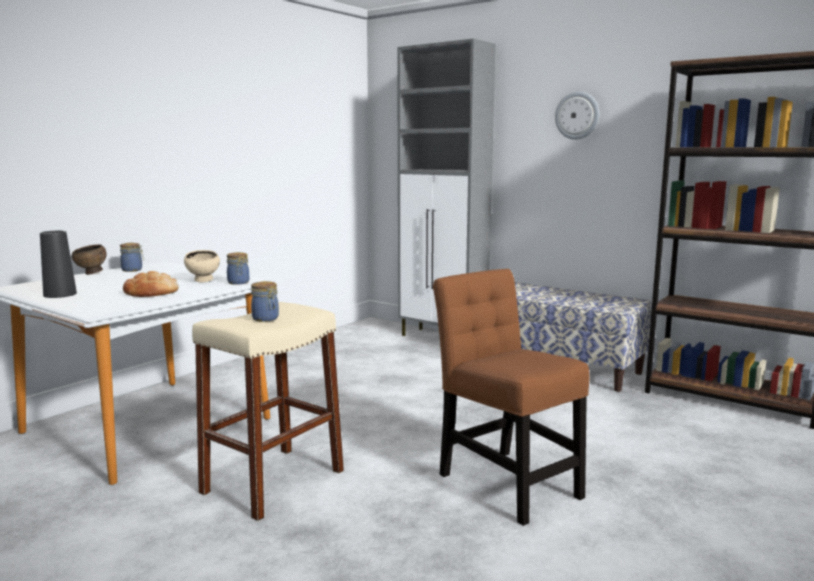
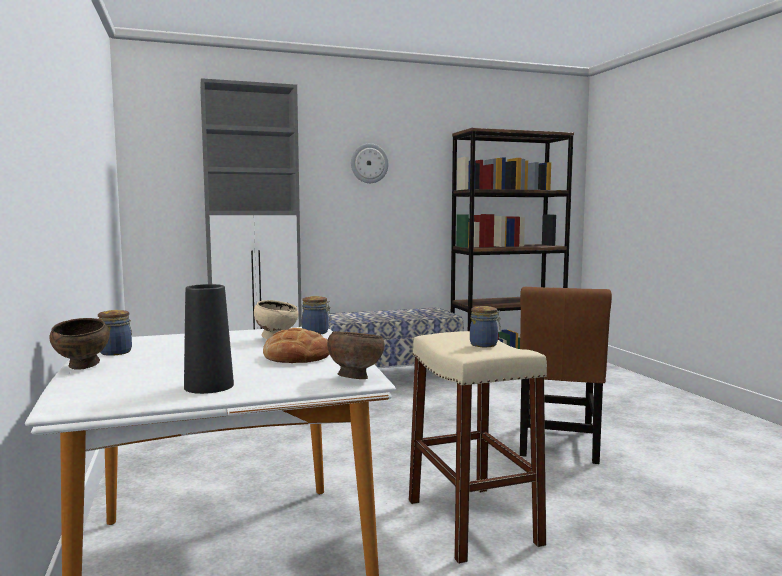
camera: 55 degrees left, 5 degrees down
(97, 310) = (355, 378): none -> brown bowl
(505, 482) = (558, 444): brown chair -> brown chair turned 75 degrees counterclockwise

